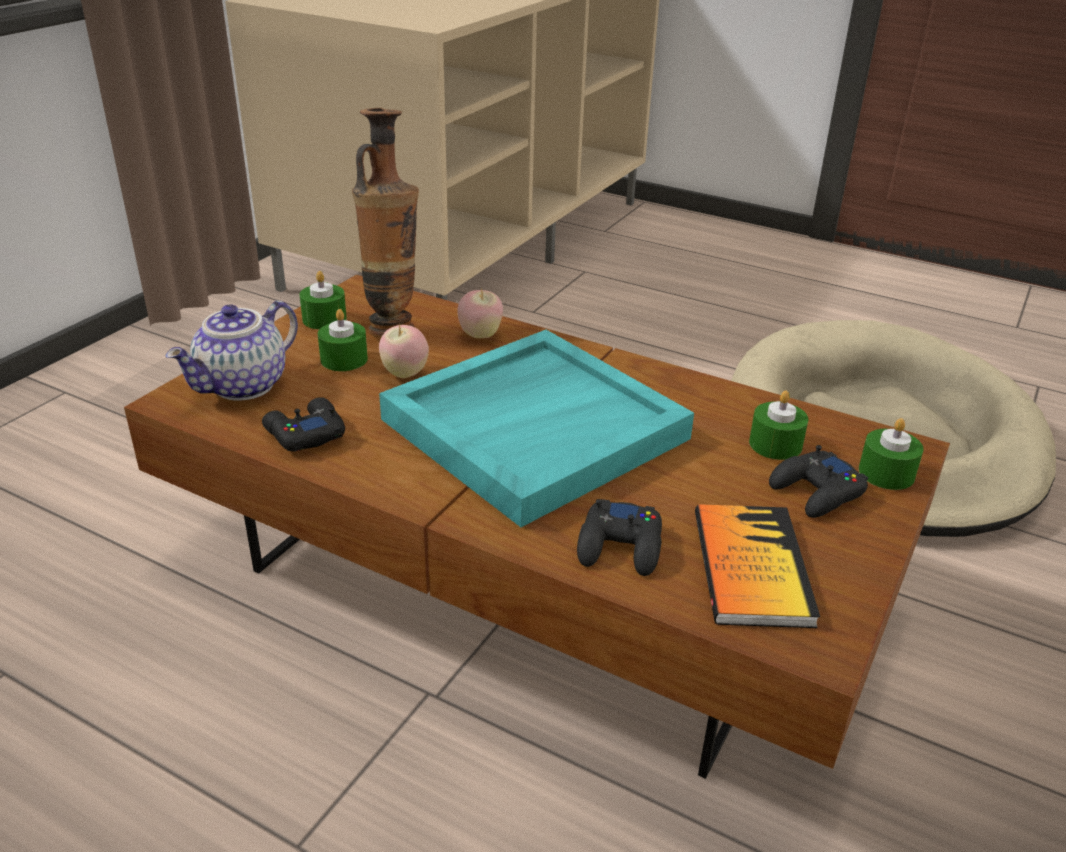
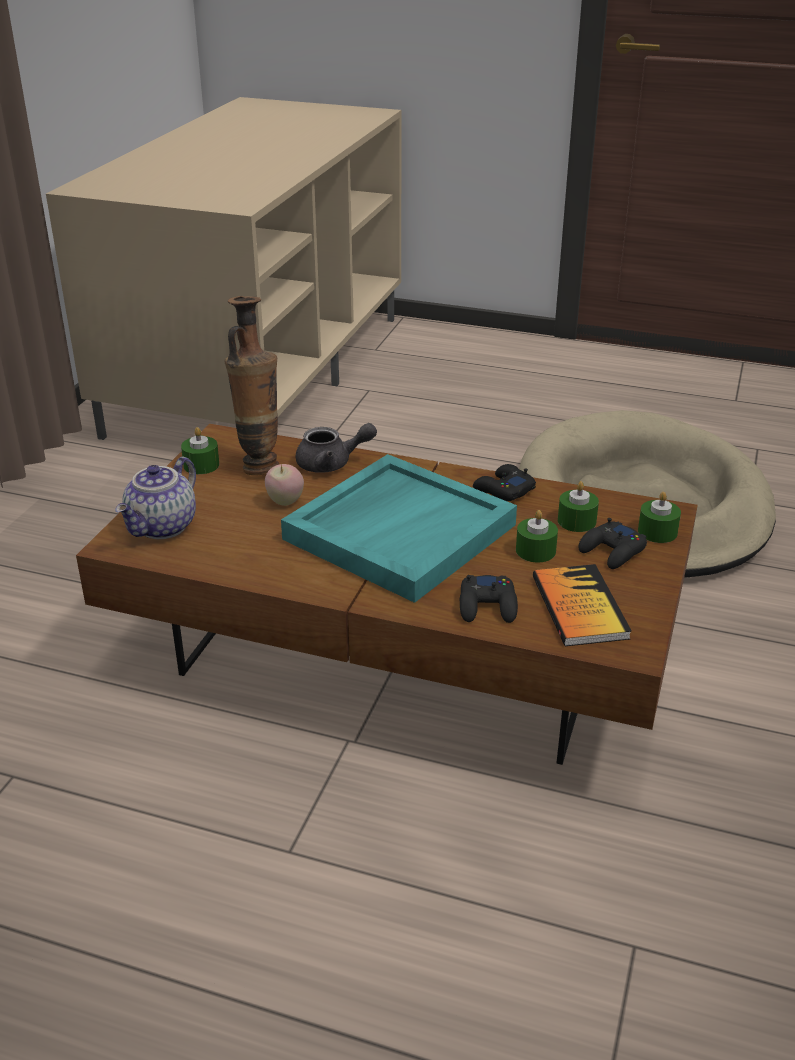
camera: 10 degrees left, 0 degrees up
(304, 433) = (228, 557): black game controller -> black game controller (503, 490)
(344, 359) = (232, 496): green candle -> green candle (535, 551)
(480, 335) = (332, 464): apple -> grey teapot

